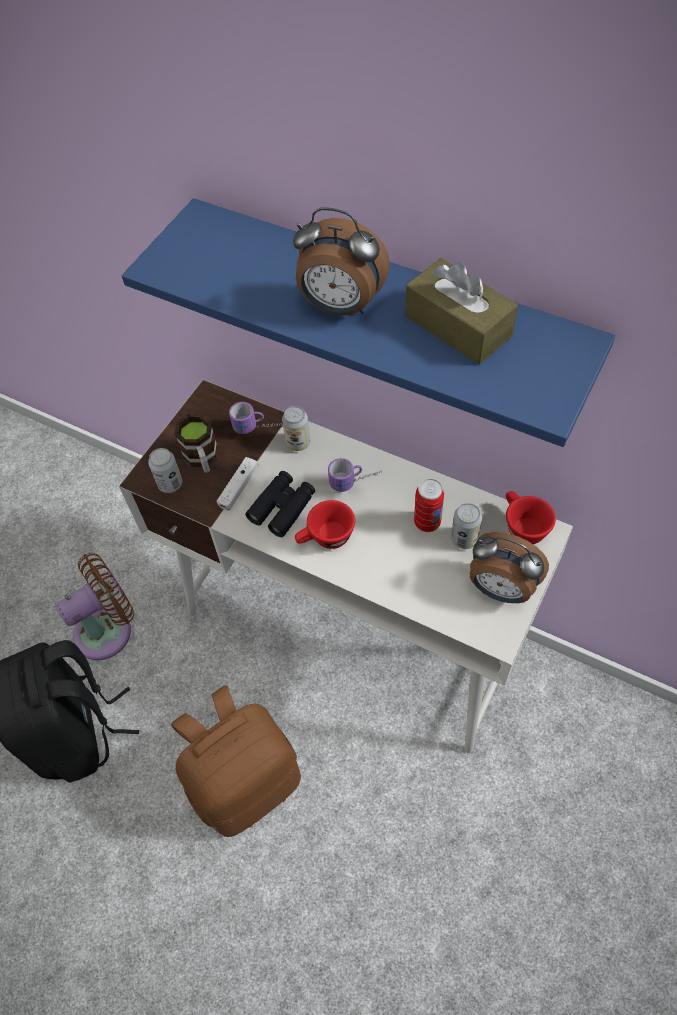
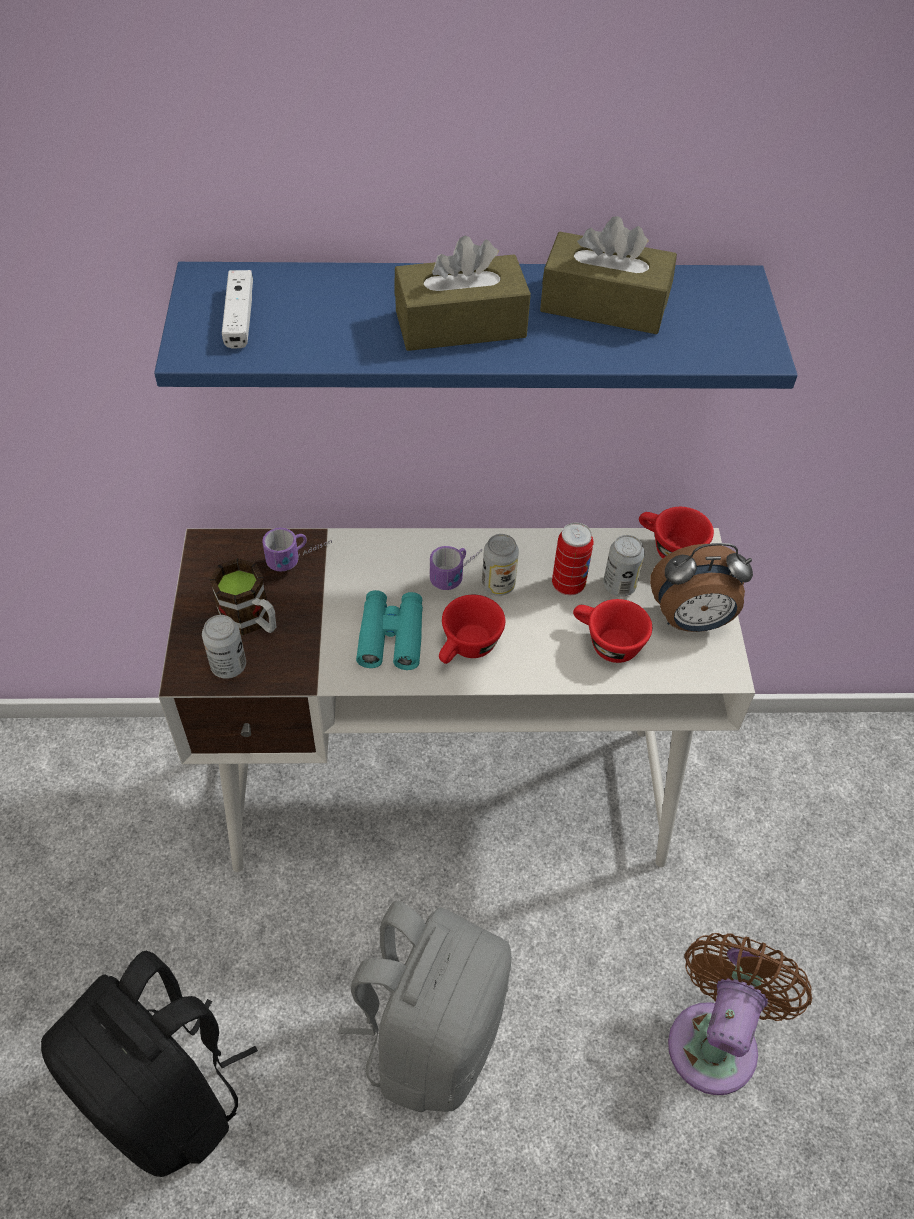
camera: 35 degrees left, 5 degrees down
(109, 629) = (133, 941): brown fan -> brown fan (715, 1038)
(238, 487) = (321, 635): white game controller -> white game controller (239, 317)
(246, 781) = (430, 1034): brown backpack -> grey backpack
(282, 507) = (391, 636): black binoculars -> turquoise binoculars
(298, 442) = (360, 556): can -> can (498, 585)
(340, 306) = (460, 324): alarm clock -> brown tissue box
(425, 577) = (606, 643): none -> red cup

